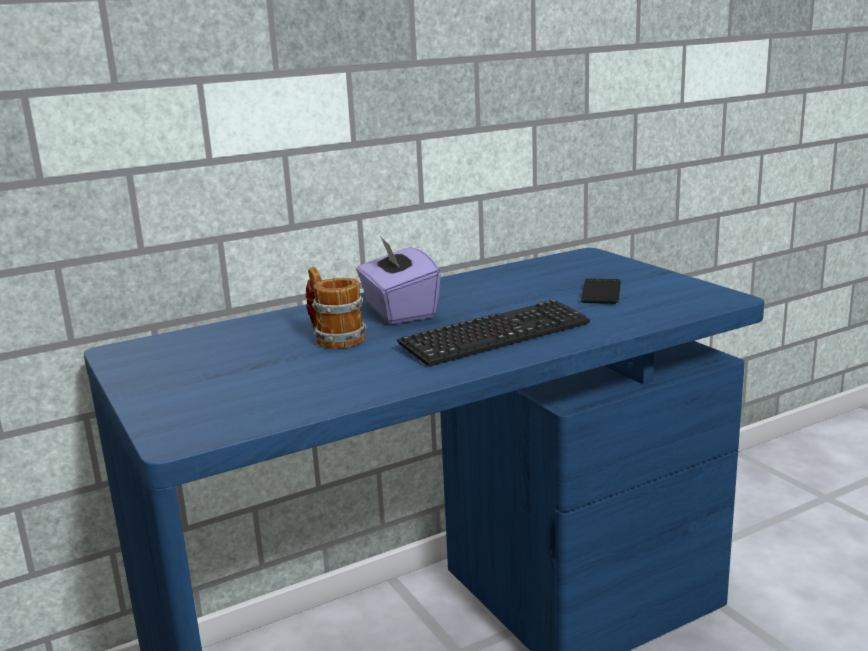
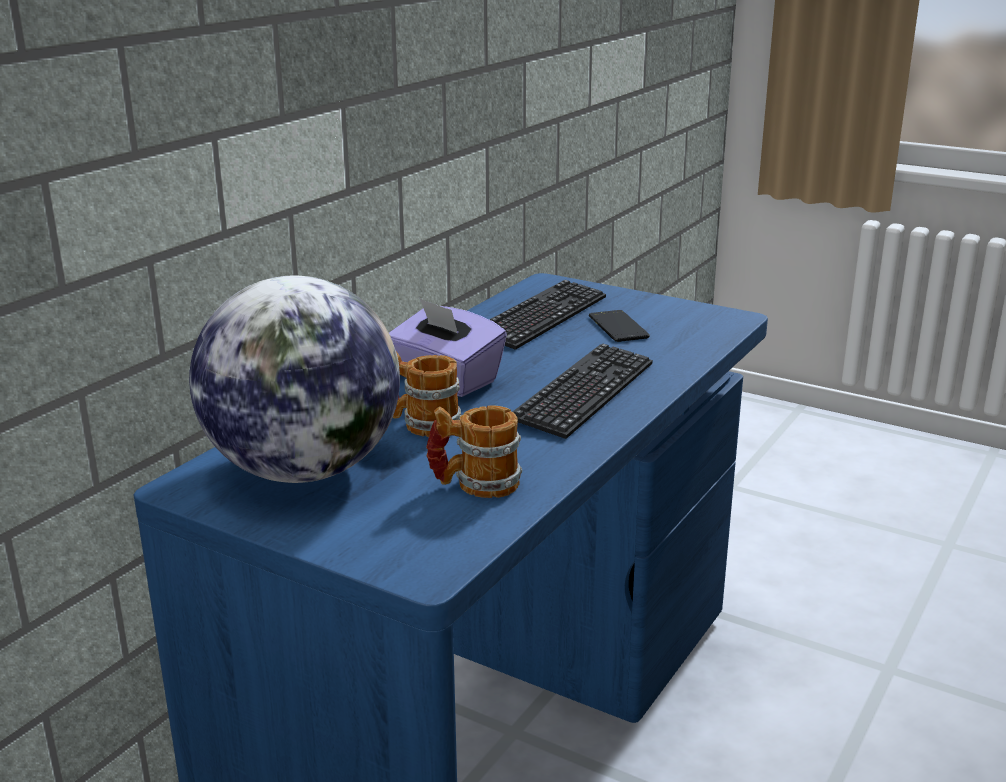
camera: 30 degrees left, 5 degrees up
(206, 354) = (303, 470): none -> globe
(307, 386) = (475, 484): none -> mug
(543, 278) = (541, 317): none -> keyboard

